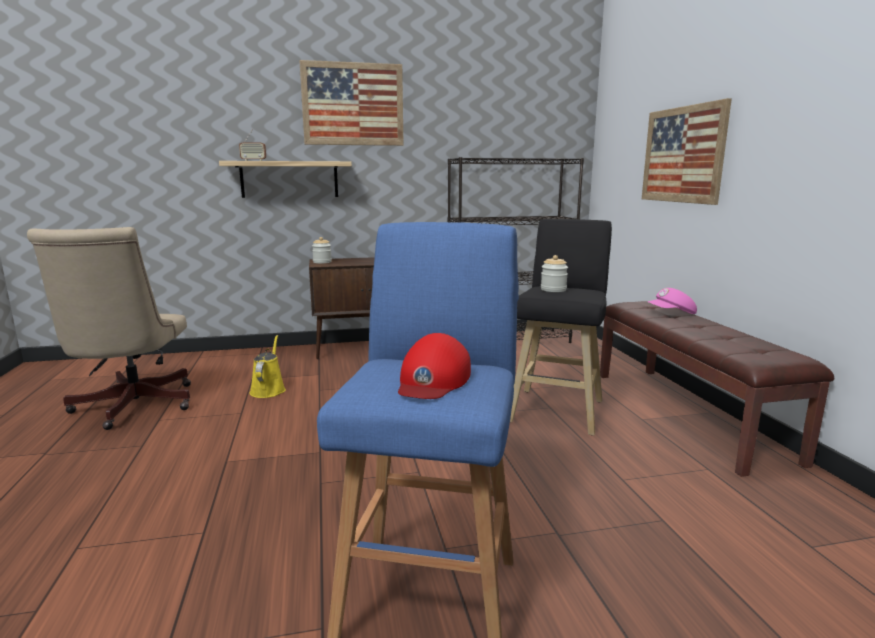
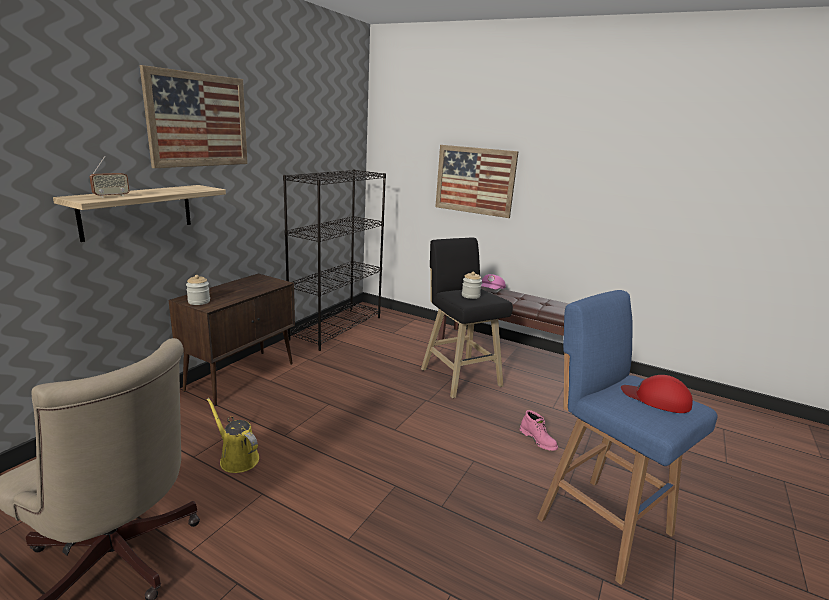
camera: 50 degrees left, 5 degrees up
(433, 380) = (656, 399): red cap -> red cap turned 150 degrees clockwise
(529, 494) = (538, 440): none -> pink boot

